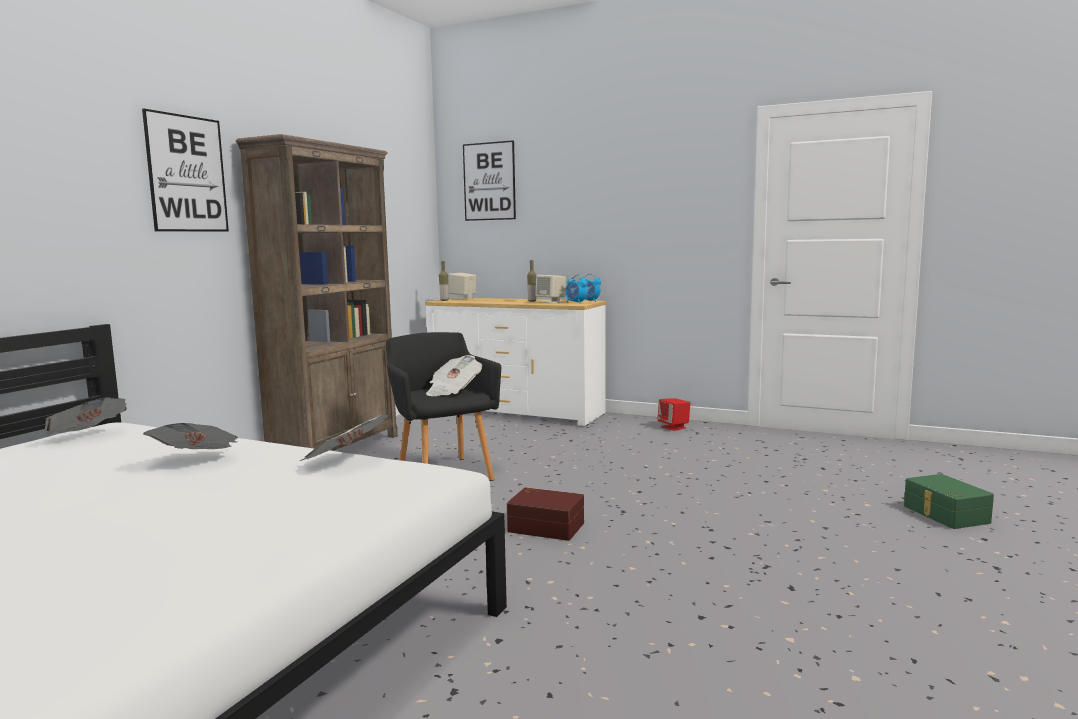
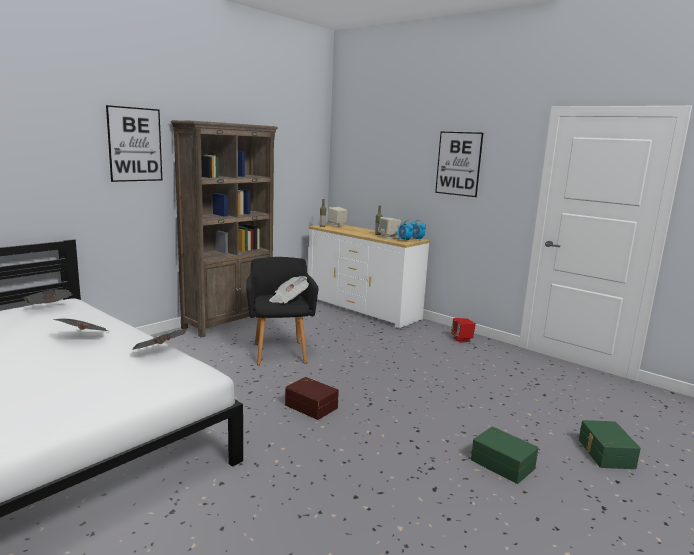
camera: 15 degrees right, 5 degrees up
(489, 181) = (362, 144): picture -> picture (458, 163)
(845, 545) = (503, 463): none -> green storage box

